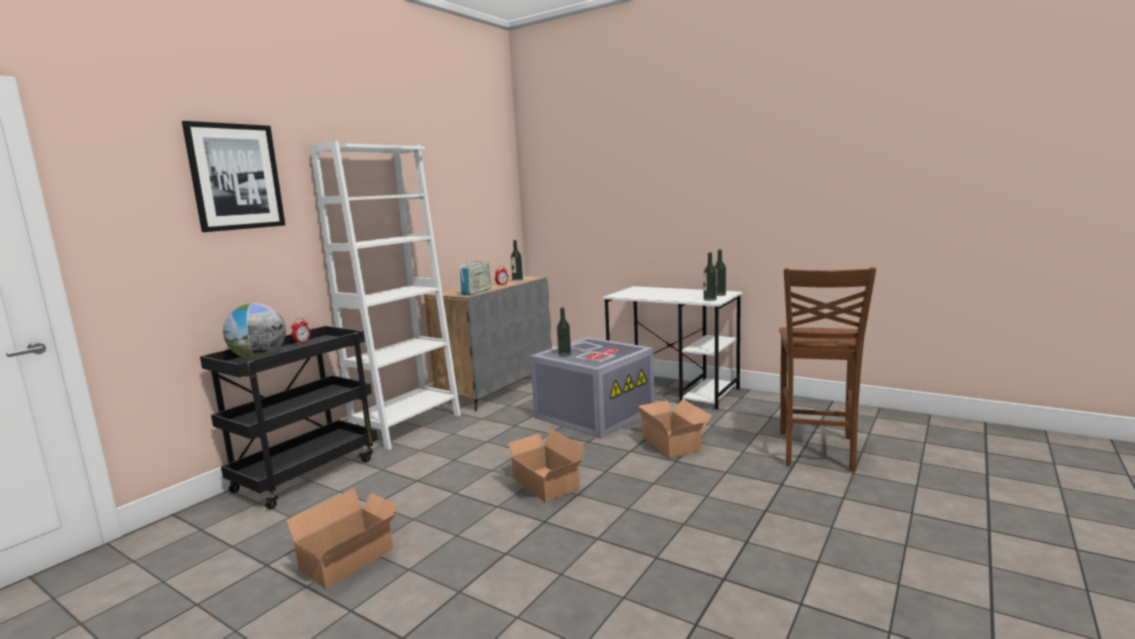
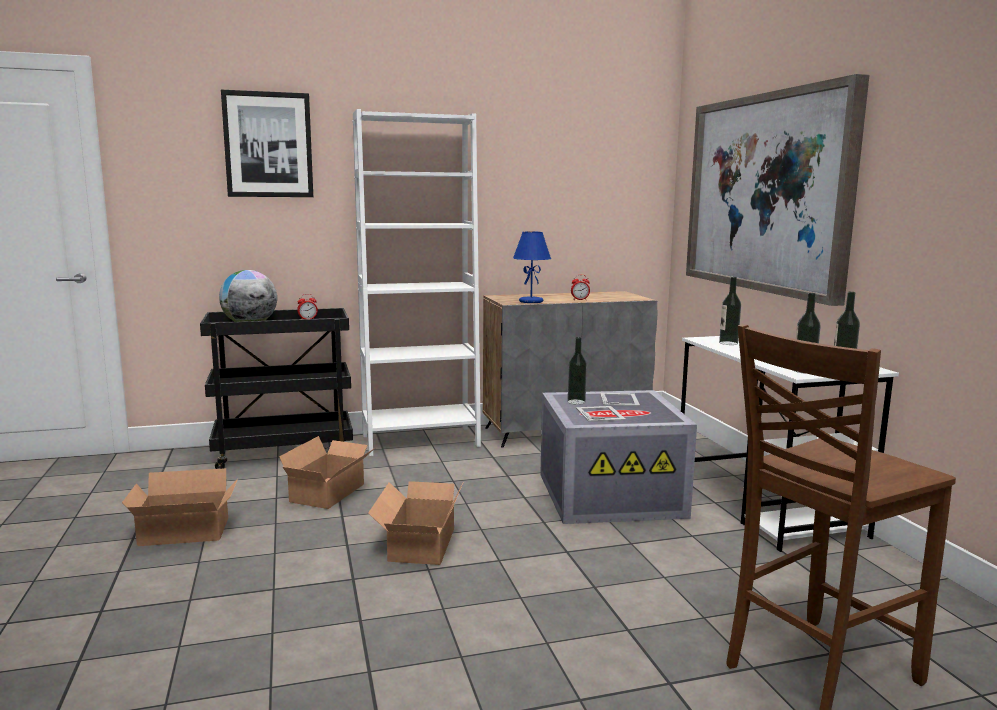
camera: 40 degrees right, 0 degrees up
(476, 291) = (531, 301): radio -> blue table lamp
(517, 280) = (613, 298): bottle -> bottle (728, 343)
(617, 196) = (766, 193): none -> picture
(672, 443) = (632, 565): cardboard box -> cardboard box (331, 492)

